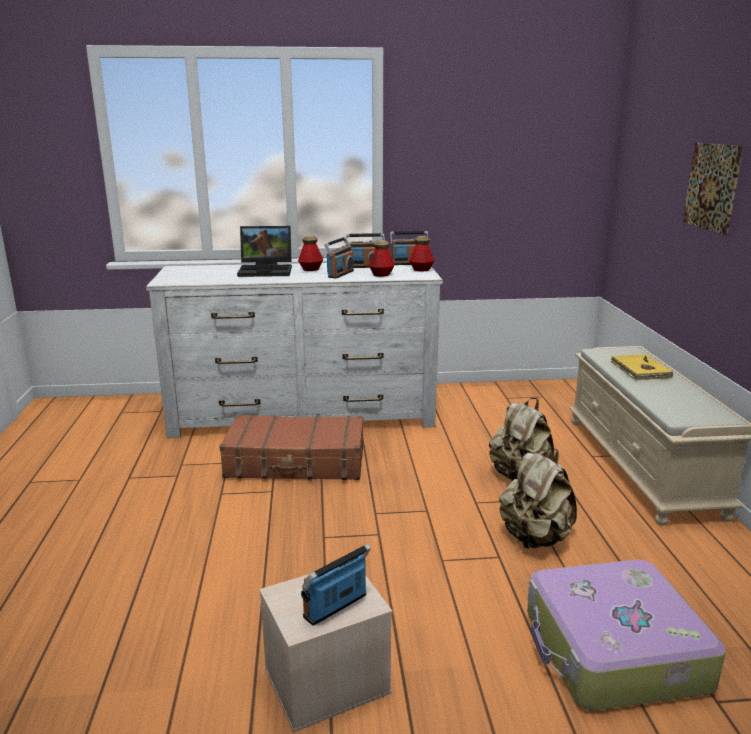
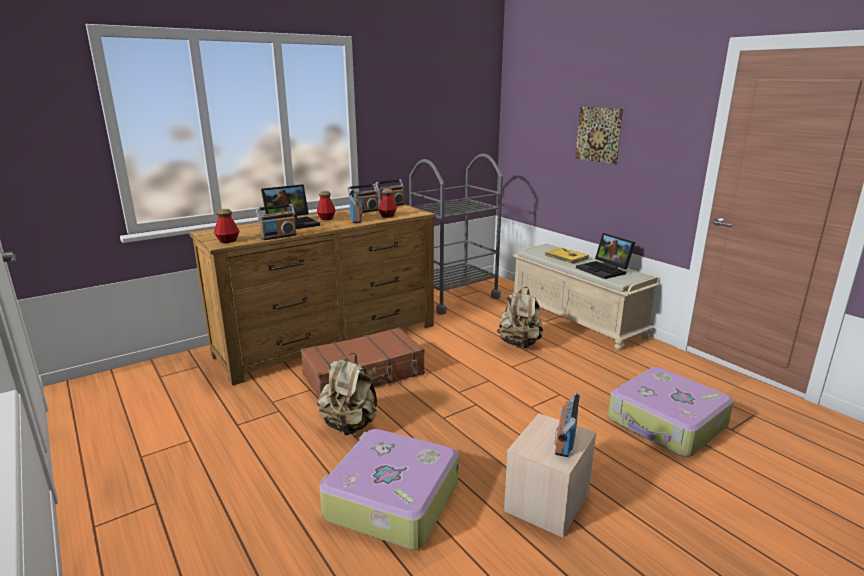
camera: 30 degrees left, 0 degrees up
(170, 606) = (390, 500): none -> suitcase
(227, 282) = (278, 236): none -> radio
(303, 414) = (329, 340): white dresser -> brown dresser
(421, 270) = (408, 209): bottle -> bottle (228, 241)
(500, 398) = (453, 297): none -> grey cart
(535, 538) = (566, 377): beige backpack -> beige backpack (350, 425)
(675, 398) = (604, 270): none -> laptop

